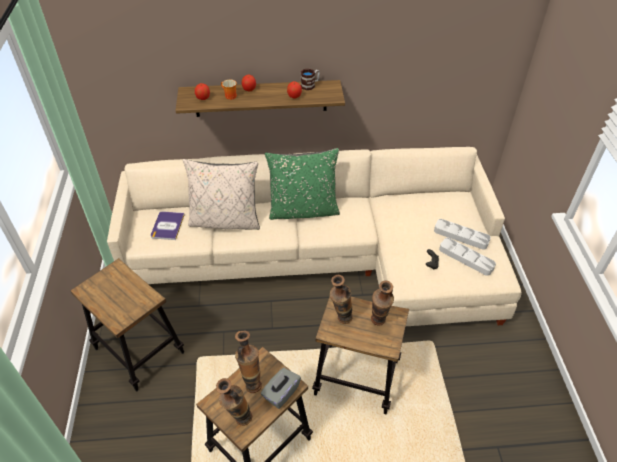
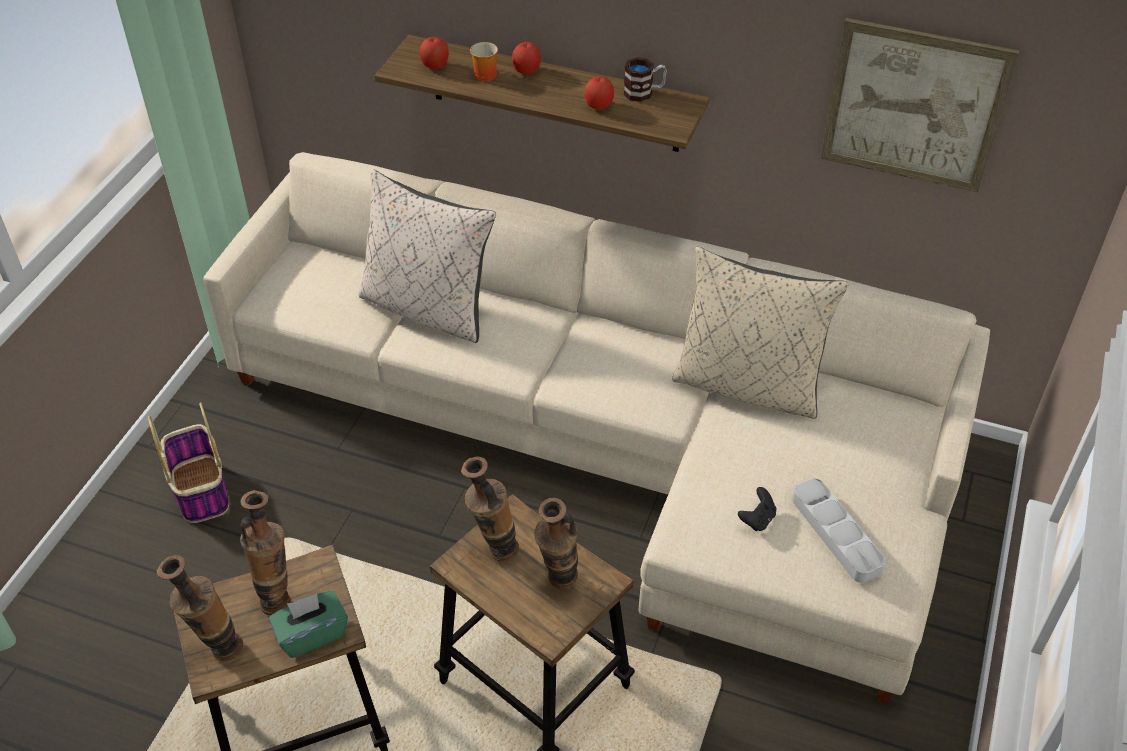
camera: 25 degrees right, 0 degrees up
(139, 351) = (200, 489): stool -> basket
(167, 226) = (325, 285): book -> none
(281, 393) = (312, 634): grey tissue box -> green tissue box
(303, 210) = (578, 335): green pillow -> none
(390, 208) = (748, 386): none -> beige pillow
(436, 60) = (914, 106): none -> picture
(461, 236) = (855, 487): grey tray -> none

